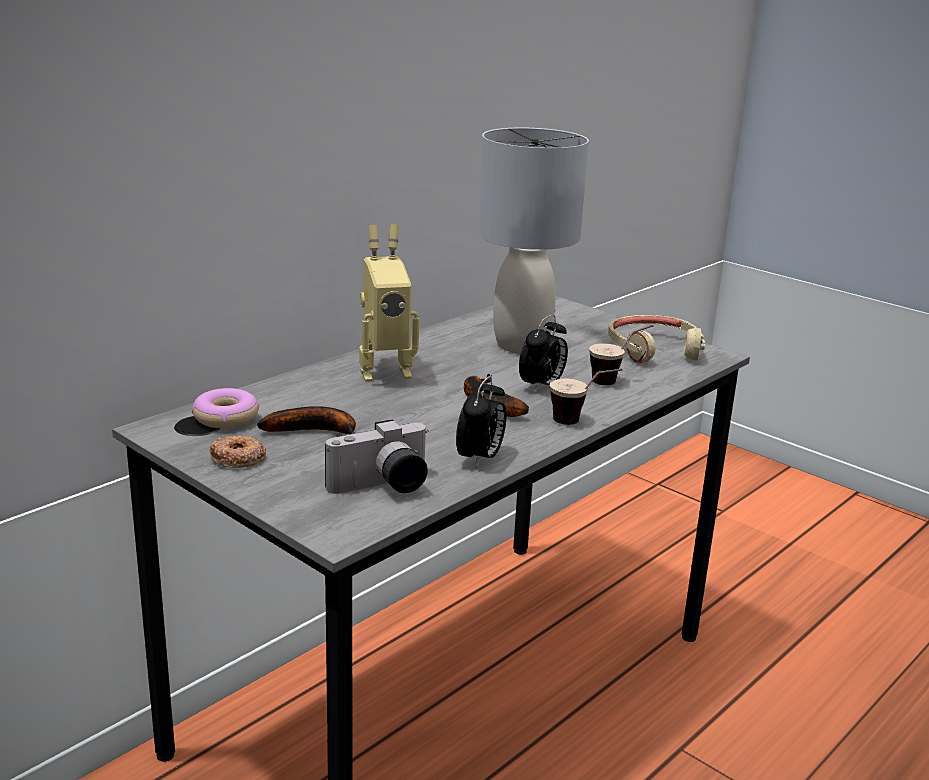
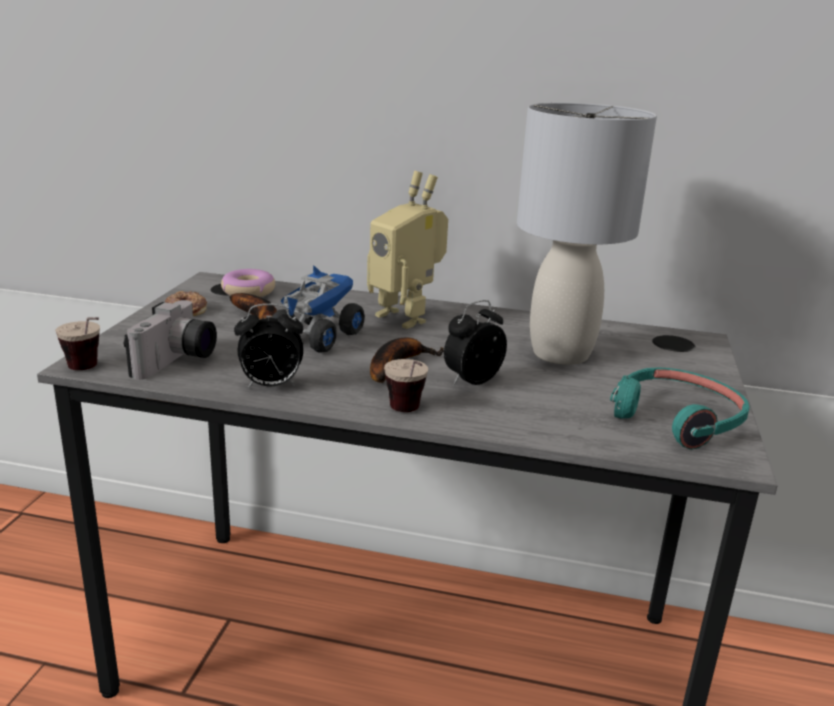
camera: 60 degrees right, 0 degrees up
(383, 487) = (178, 362): camera -> camera turned 105 degrees counterclockwise
(389, 416) = (318, 336): none -> toy truck
(542, 386) = (472, 381): alarm clock -> alarm clock turned 135 degrees clockwise
(617, 381) = (546, 414): cup -> cup (89, 371)
(654, 349) = (676, 419): beige headphones -> turquoise headphones

